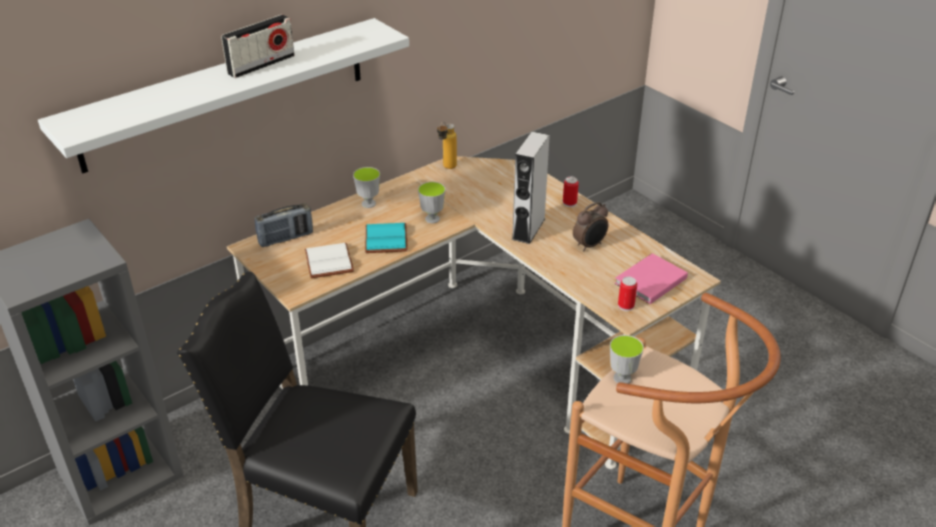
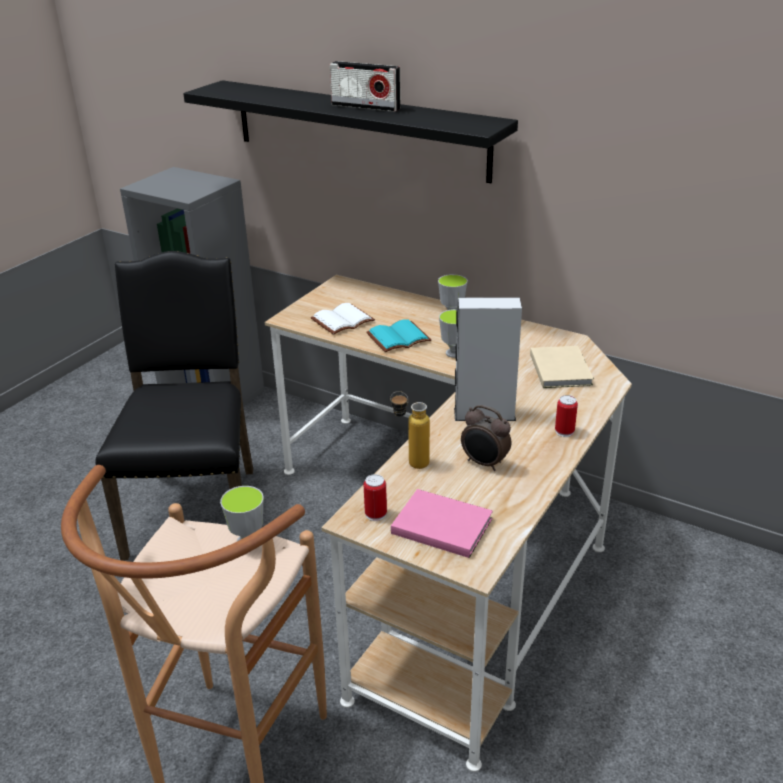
camera: 70 degrees right, 5 degrees down
(226, 93) = (358, 129): white shelf -> black shelf
(286, 238) = (364, 293): radio -> none
(446, 168) = (558, 339): bottle -> bottle (410, 462)
(489, 180) = (561, 369): none -> beige book

